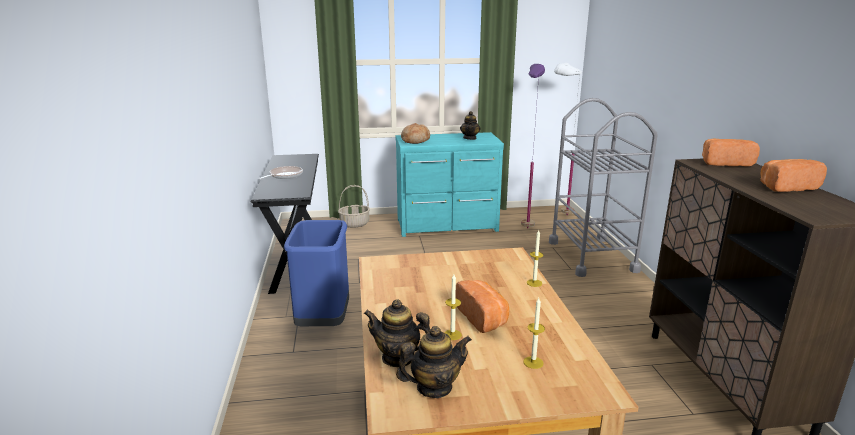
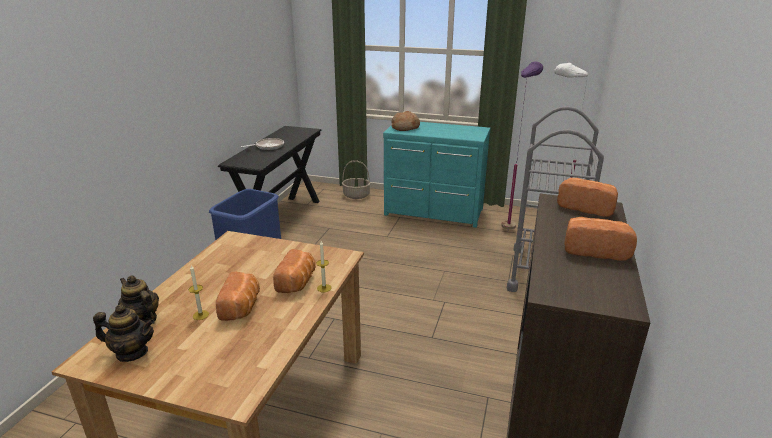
camera: 25 degrees right, 5 degrees up
(470, 138) = (459, 131): teapot -> none
(503, 284) = (297, 282): none -> bread
(533, 362) = (223, 357): candle -> none

